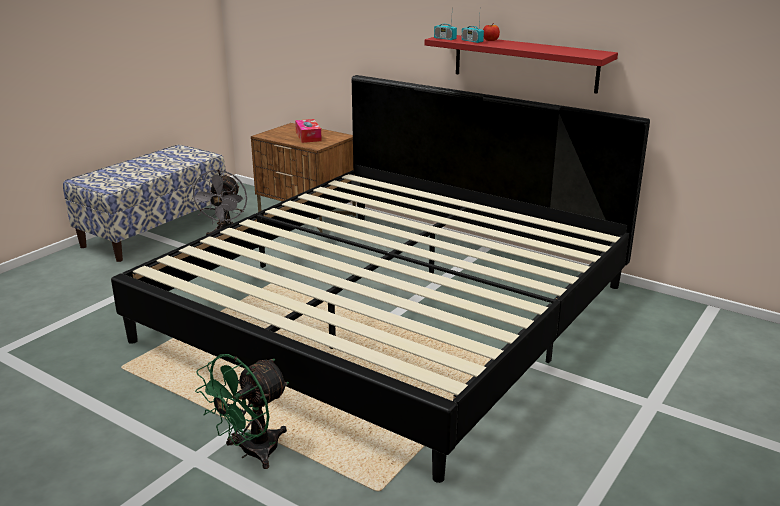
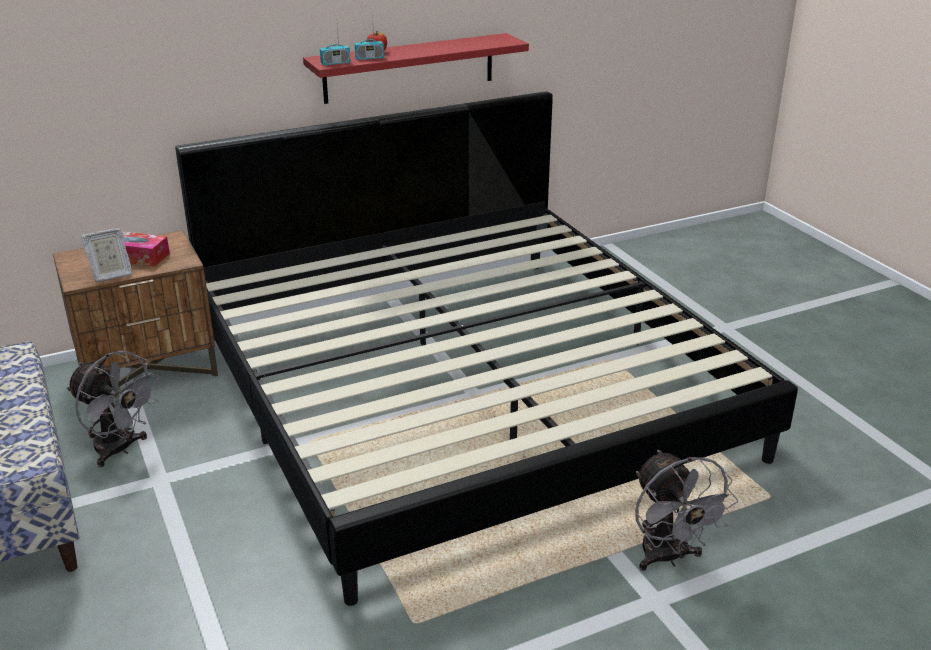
camera: 60 degrees left, 5 degrees up
(251, 452) = (668, 558): green fan -> grey fan
(280, 138) = (110, 275): none -> picture frame

